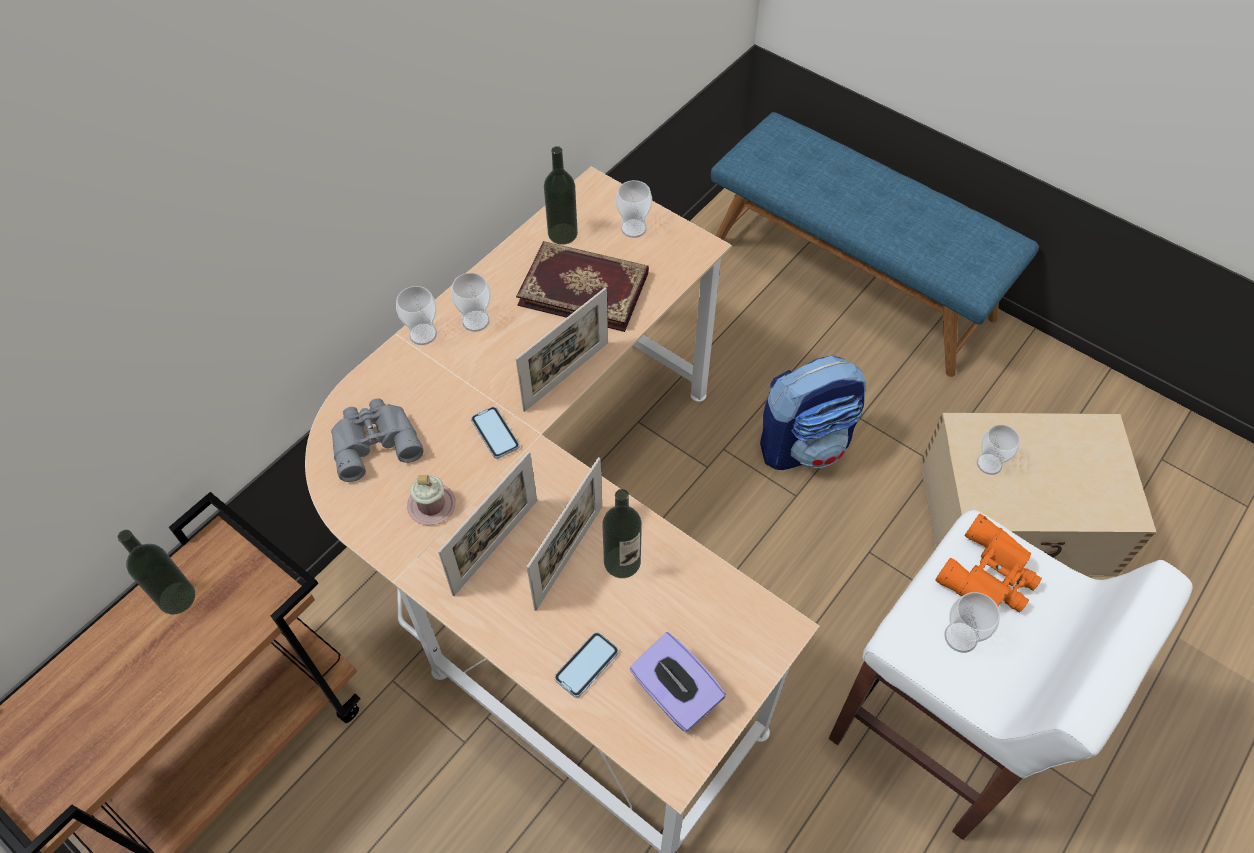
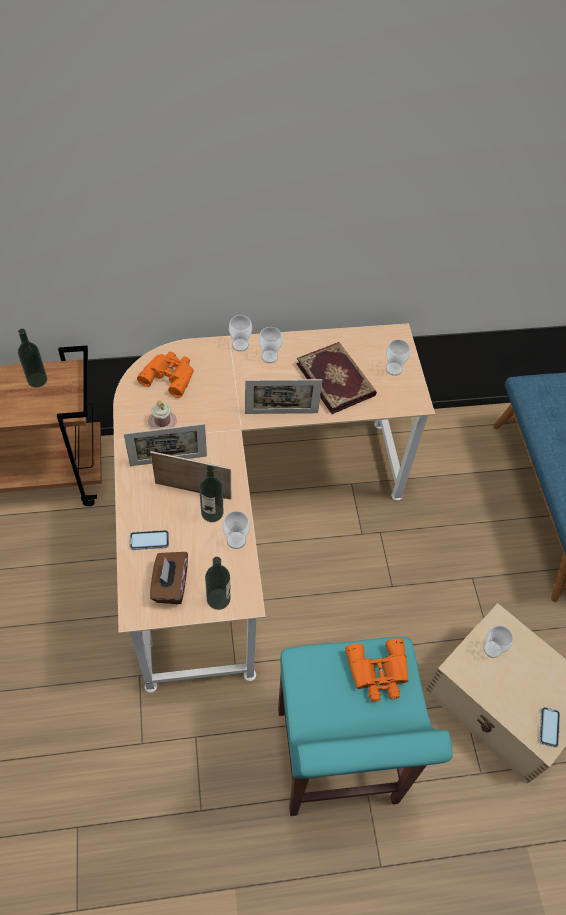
camera: 40 degrees right, 0 degrees up
(374, 441) = (169, 375): grey binoculars -> orange binoculars
(495, 433) = (222, 413): phone -> phone (549, 727)
(562, 234) = (356, 346): bottle -> bottle (218, 599)
(569, 556) = (193, 491): picture frame -> picture frame turned 150 degrees counterclockwise
(675, 694) = (170, 585): purple tissue box -> brown tissue box
(805, 444) = (426, 565): backpack -> none
(938, 730) = (336, 758): white stool -> turquoise stool
(960, 637) = (329, 685): cup -> cup (236, 540)

